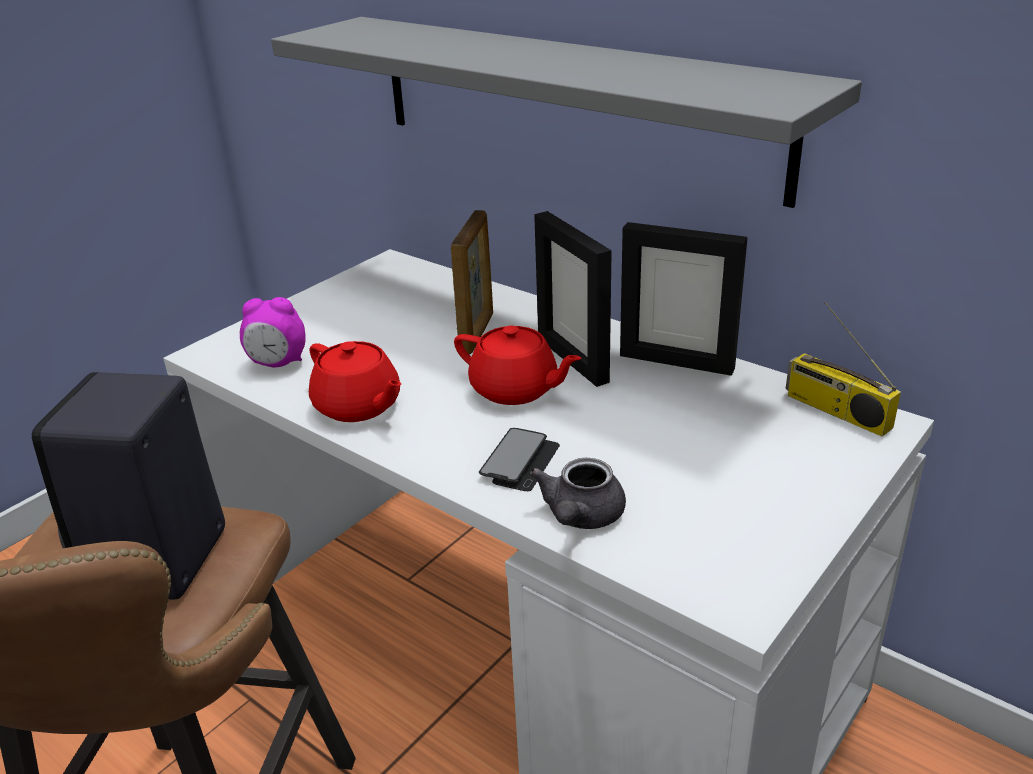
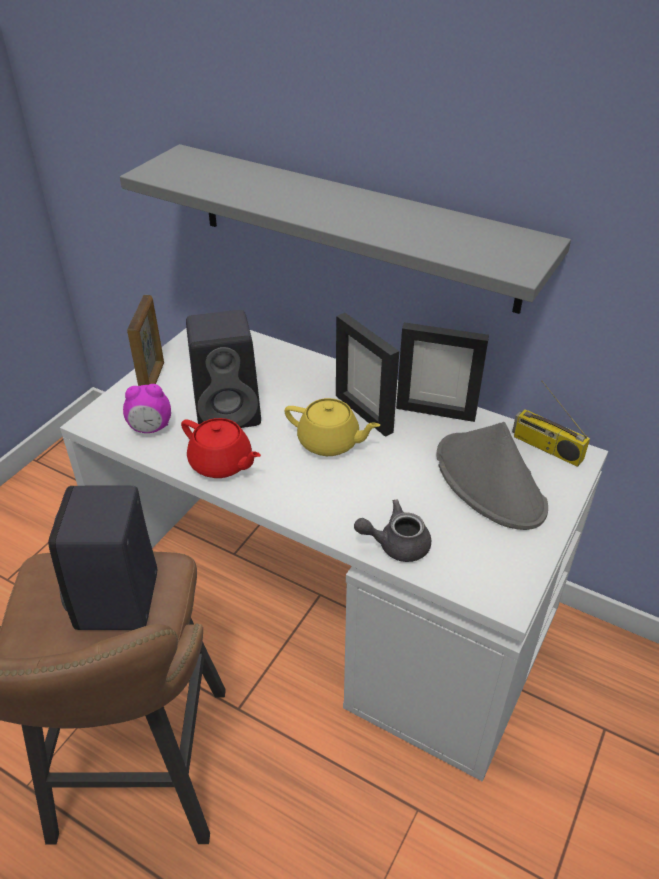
camera: 10 degrees left, 10 degrees up
(389, 350) = (230, 412): none -> black speaker
(477, 333) = (290, 393): picture frame -> picture frame (153, 380)
(515, 390) = (329, 442): red teapot -> yellow teapot
(520, 461) = (346, 503): phone -> none
(580, 517) = (396, 544): grey teapot -> grey teapot turned 75 degrees clockwise
(742, 448) = (490, 482): none -> grey hat

